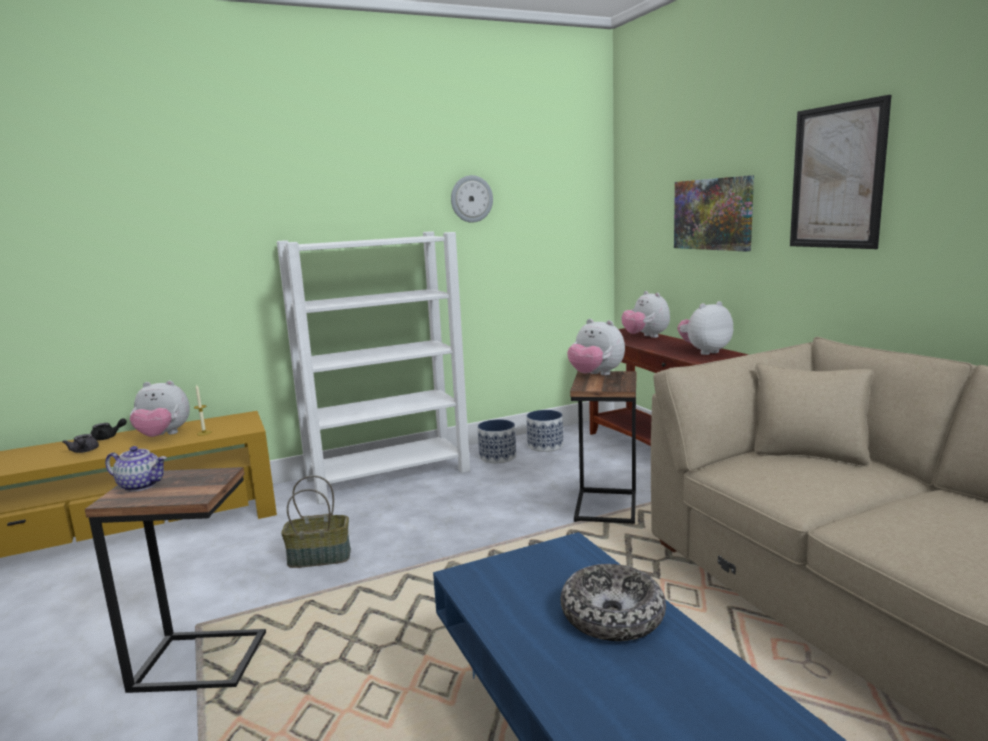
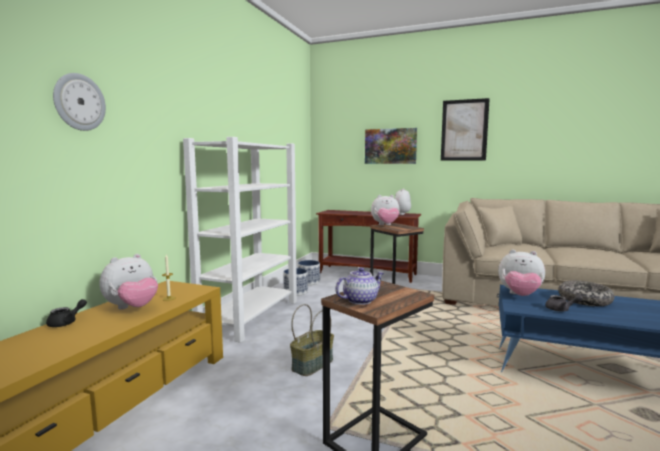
camera: 45 degrees left, 5 degrees down
(84, 451) = (76, 335): grey teapot -> grey teapot (561, 309)
(471, 199) = (267, 126): wall clock -> wall clock (79, 102)
(646, 337) = (351, 212): plush toy -> plush toy (520, 295)

